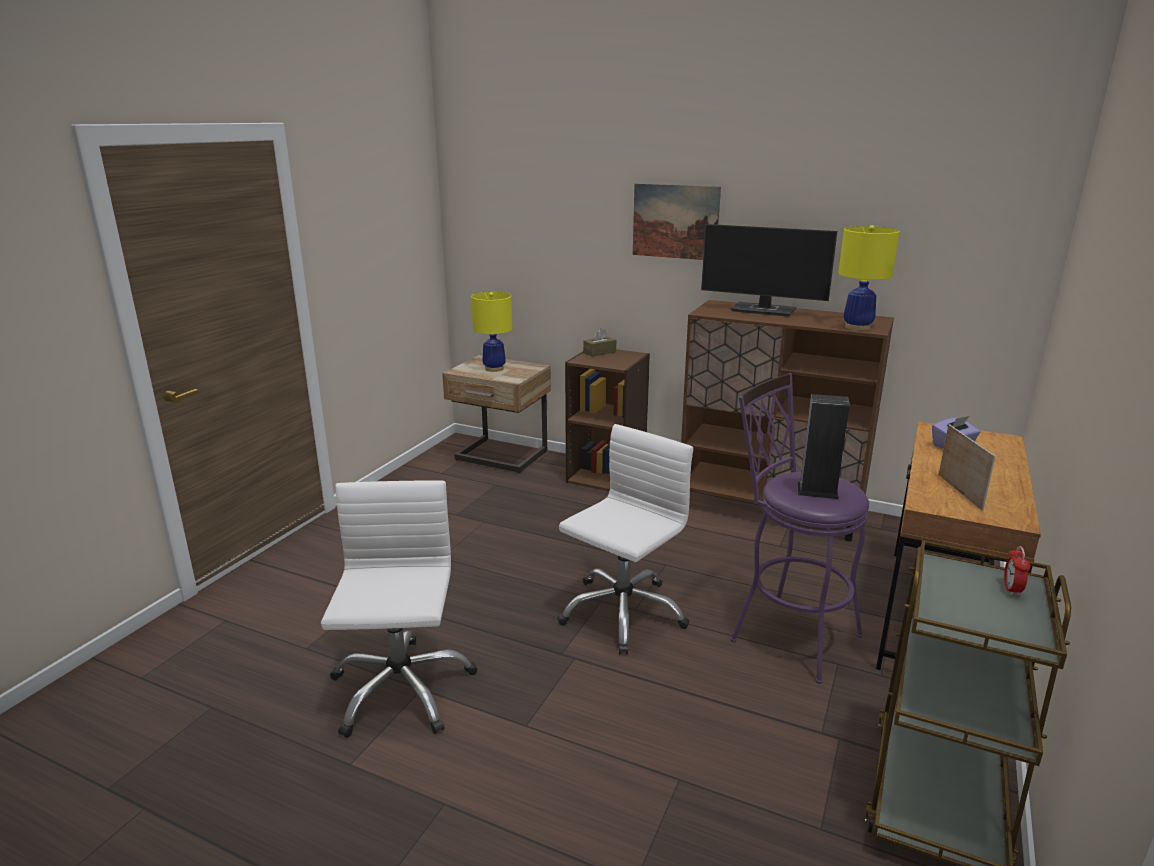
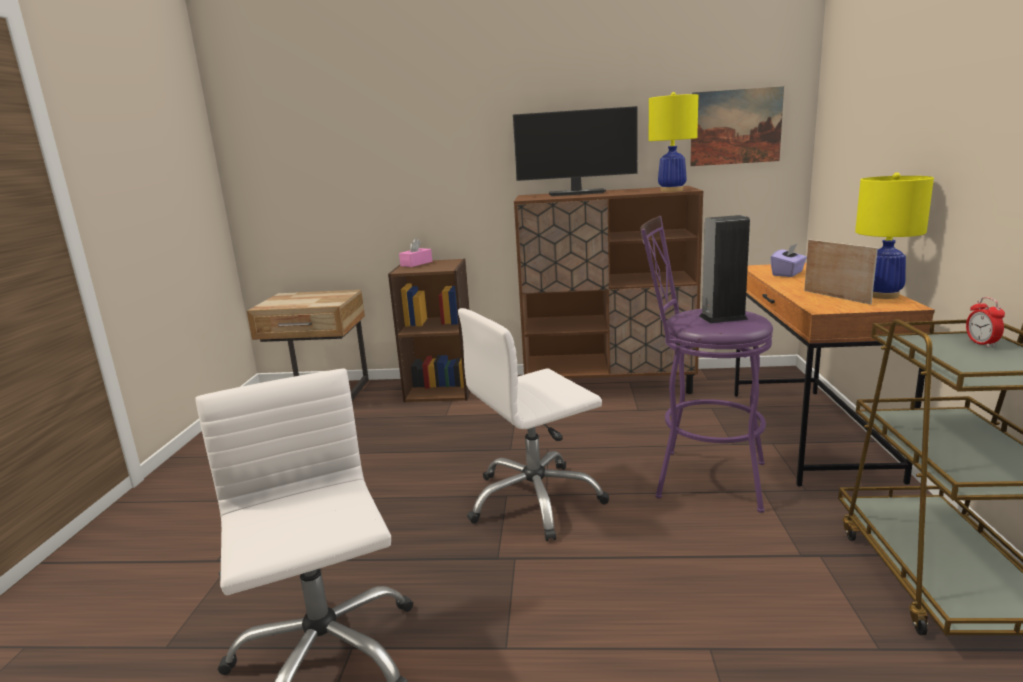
camera: 20 degrees left, 5 degrees down
(494, 368) = (303, 299): yellow table lamp -> yellow table lamp (882, 295)
(599, 352) = (416, 264): brown tissue box -> pink tissue box
(622, 612) = (535, 500): white office chair -> white office chair turned 135 degrees counterclockwise
(675, 221) = (474, 123): picture -> picture (735, 127)

